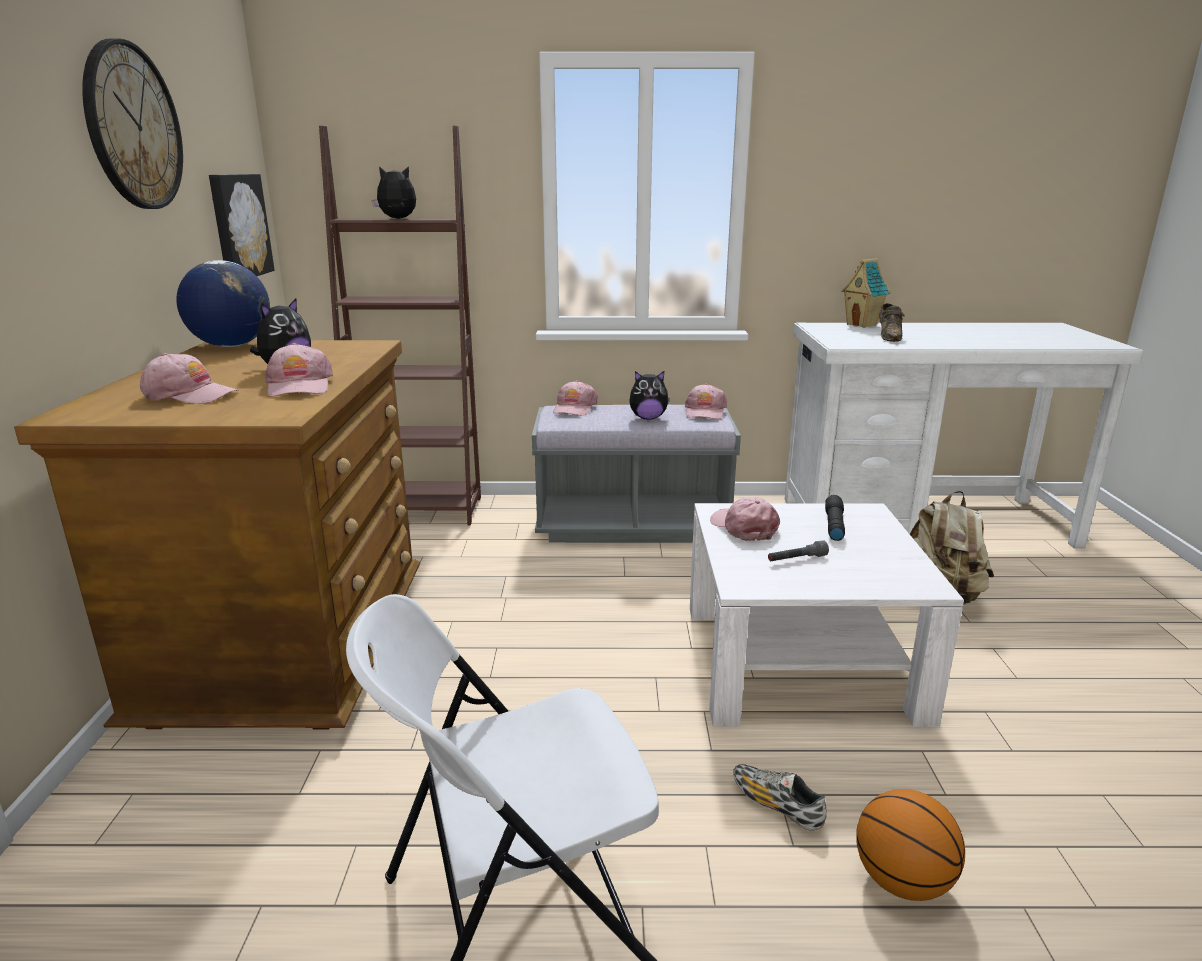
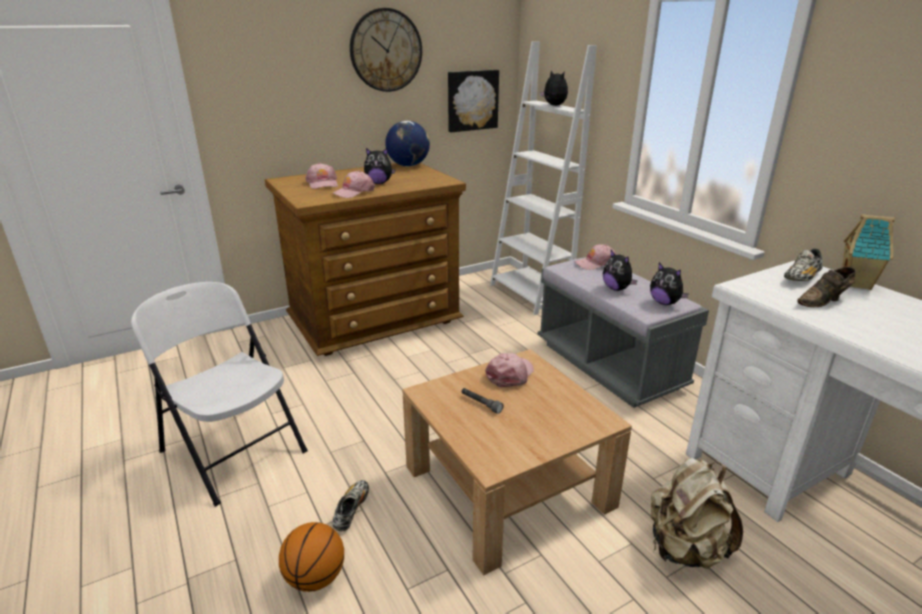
camera: 60 degrees right, 5 degrees up
(417, 510) = (530, 294): brown bookcase -> white bookcase
(705, 412) = (665, 303): pink cap -> plush toy
(799, 661) = (508, 486): white coffee table -> brown coffee table
(833, 525) = (556, 408): black flashlight -> none
(837, 330) = (801, 277): none -> shoe

